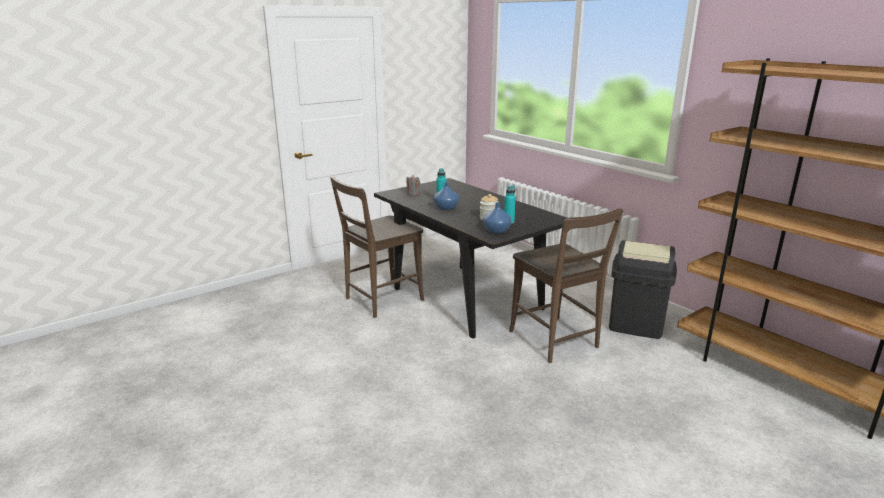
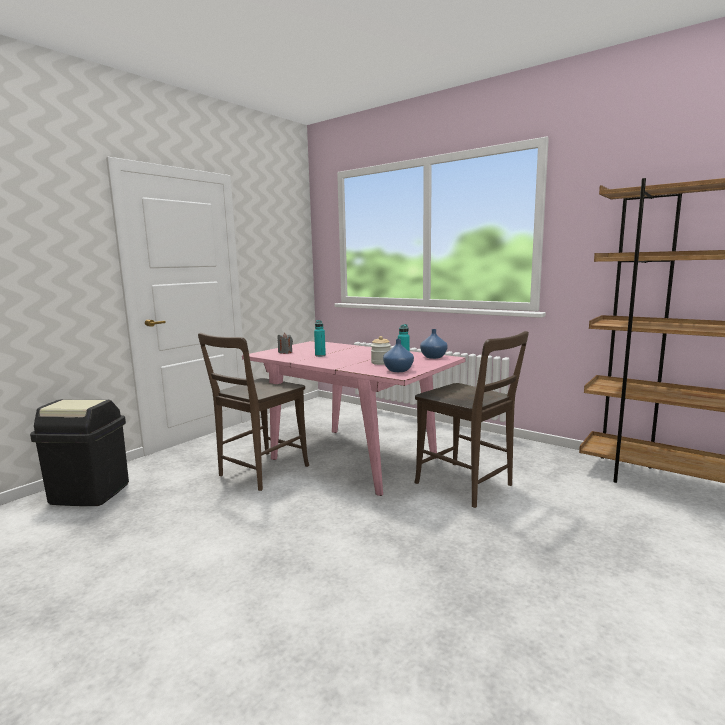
camera: 15 degrees left, 10 degrees down
(446, 208) = (330, 359): blue vase -> blue vase (434, 357)
(465, 298) = (352, 458): black dining table -> pink dining table
(635, 325) = (530, 459): black trash can -> black trash can (89, 493)

